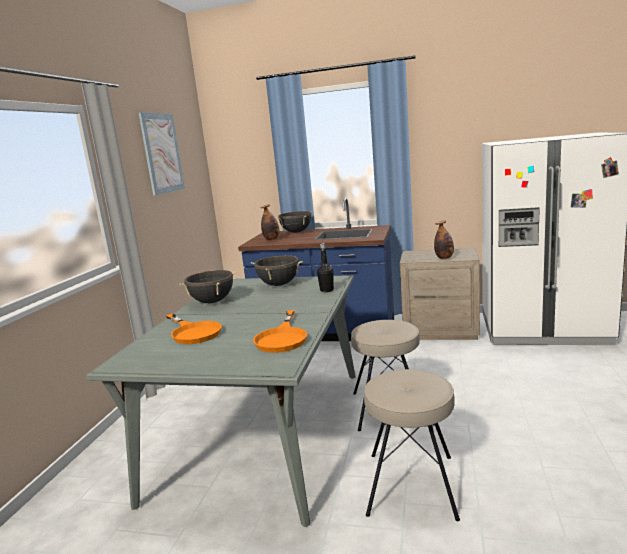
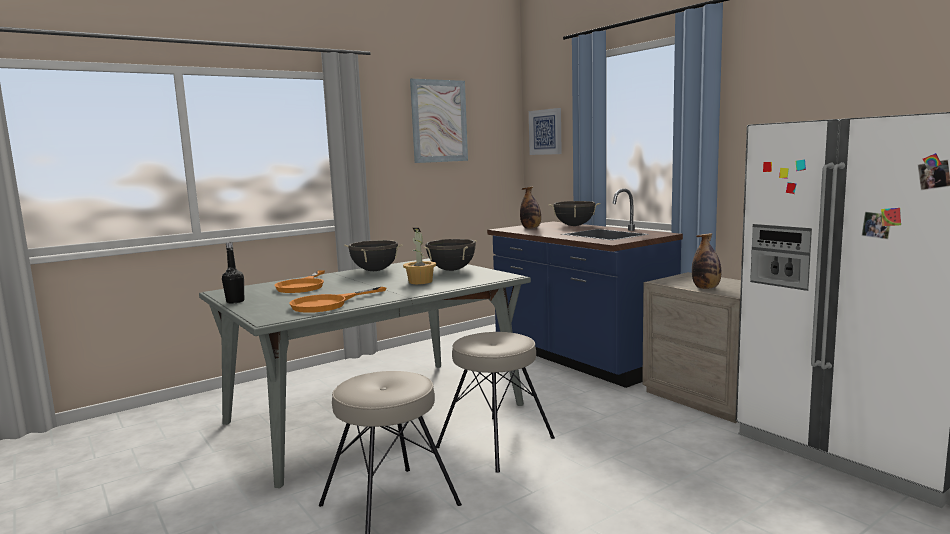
camera: 40 degrees right, 5 degrees down
(236, 158) = (546, 132): none -> picture
(289, 299) = (420, 282): none -> potted plant
(326, 290) = (466, 282): black bottle -> black bottle (235, 301)

